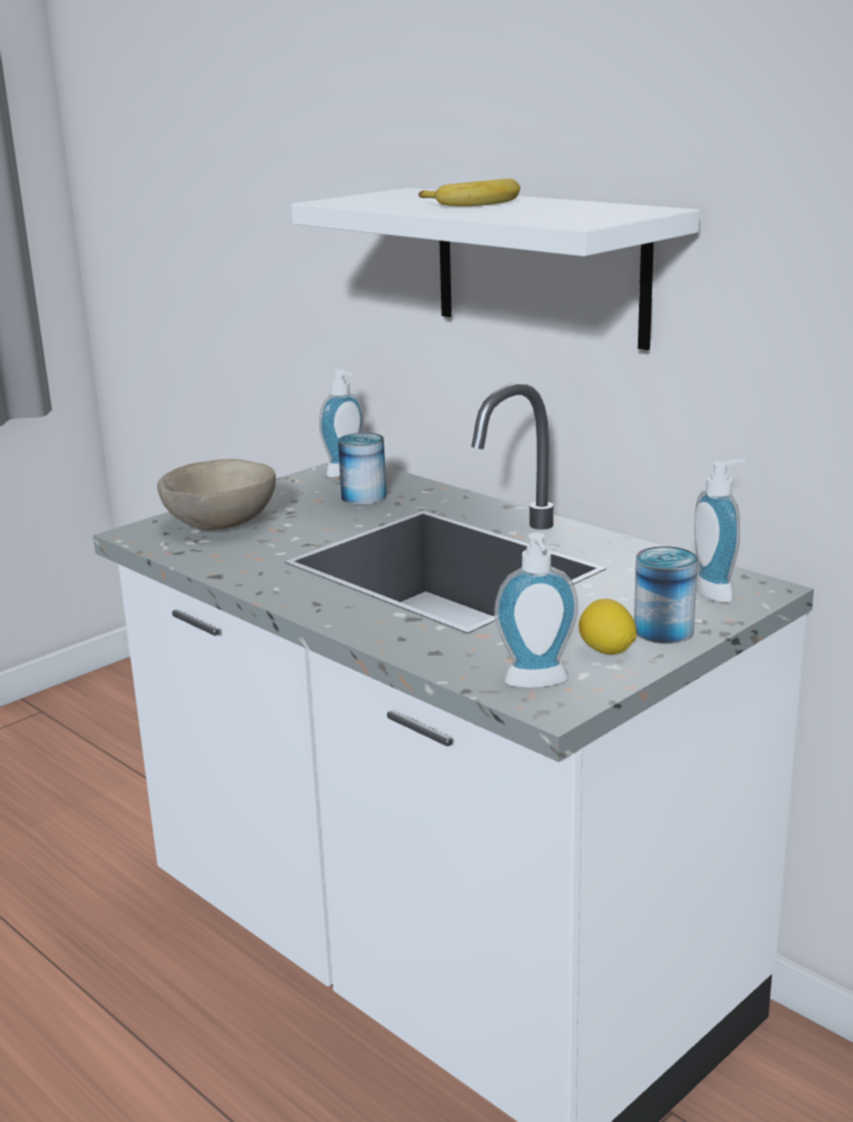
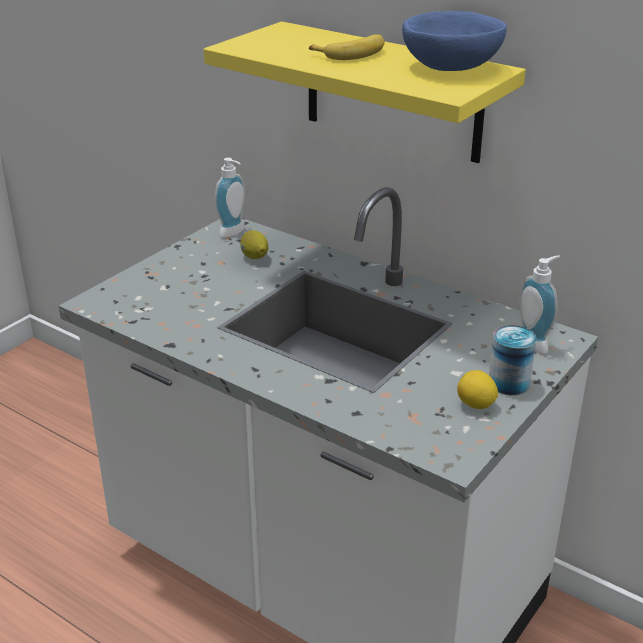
camera: 10 degrees left, 10 degrees up
(222, 523) = (156, 290): beige bowl -> none
(363, 497) = (254, 257): can -> lemon
(537, 684) = (437, 439): soap dispenser -> none
(540, 265) = (392, 92): white shelf -> yellow shelf
(599, 209) = (452, 67): none -> blue bowl

